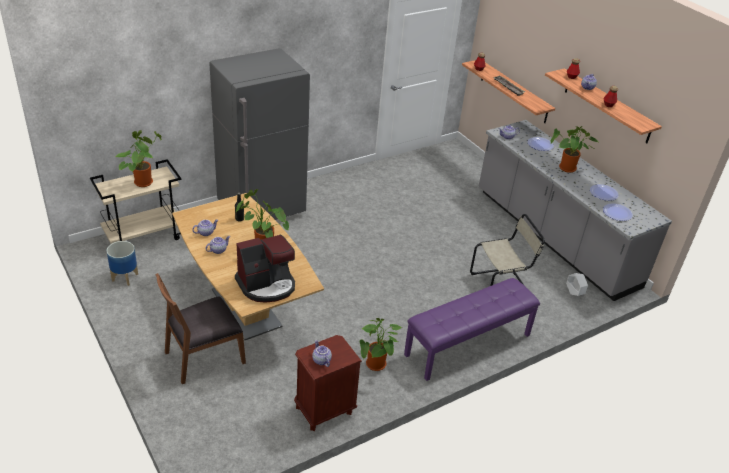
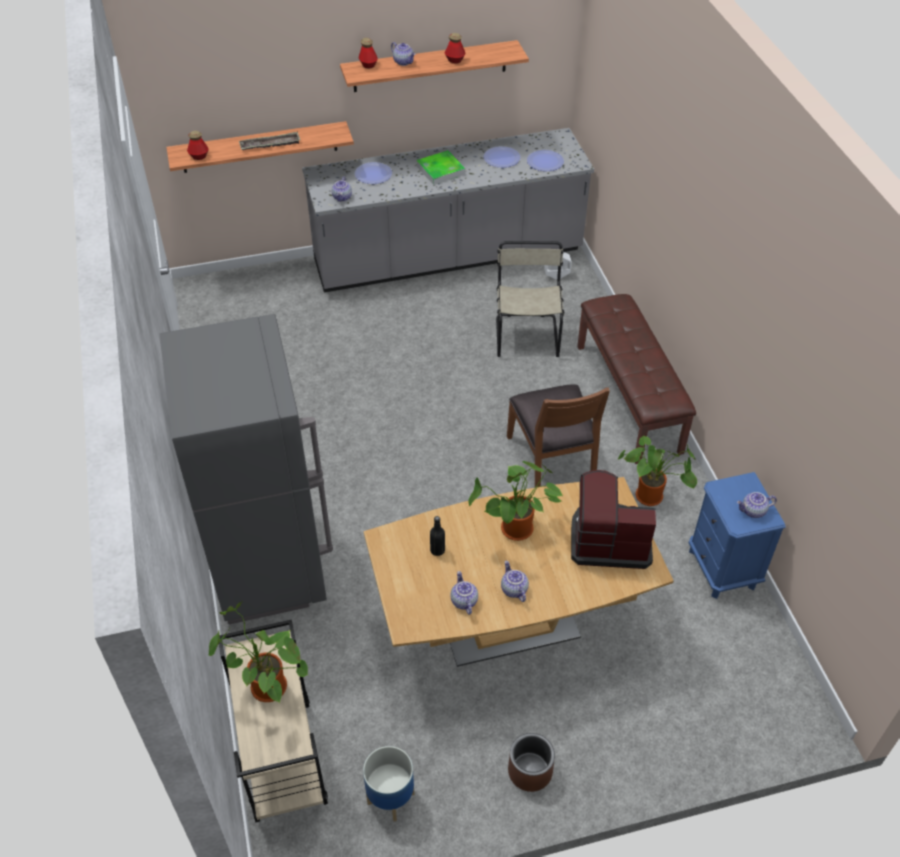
camera: 70 degrees left, 10 degrees up
(147, 328) = (530, 771): none -> brown planter
(203, 356) = (605, 696): brown chair -> brown chair (552, 460)
(267, 285) = (609, 540): coffee machine -> coffee machine turned 75 degrees counterclockwise
(324, 410) = (722, 569): brown nightstand -> blue nightstand
(468, 345) = (629, 398): purple bench -> brown bench
(567, 169) = (440, 170): potted plant -> tray

